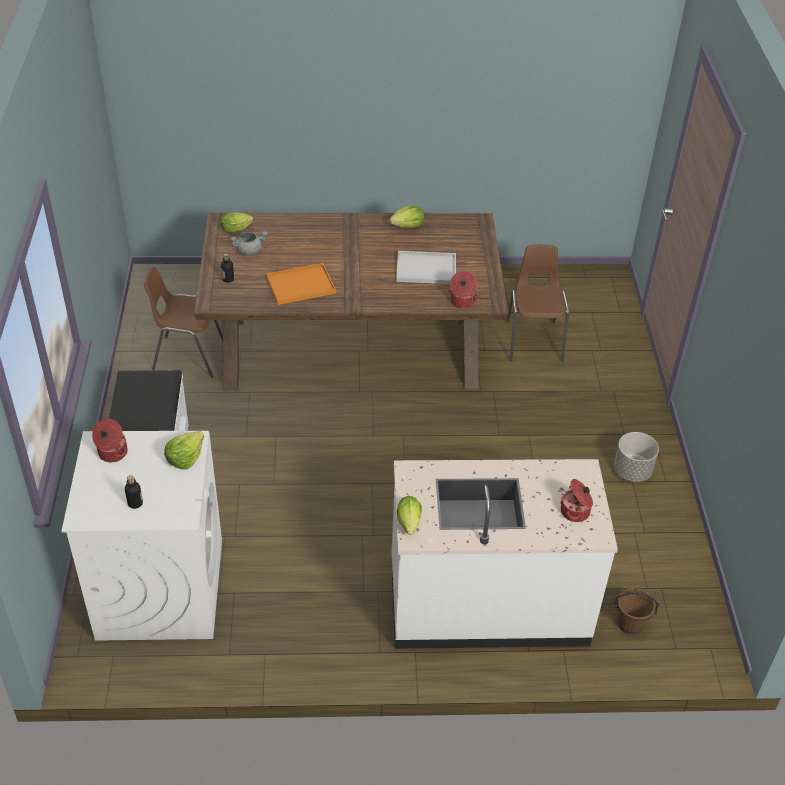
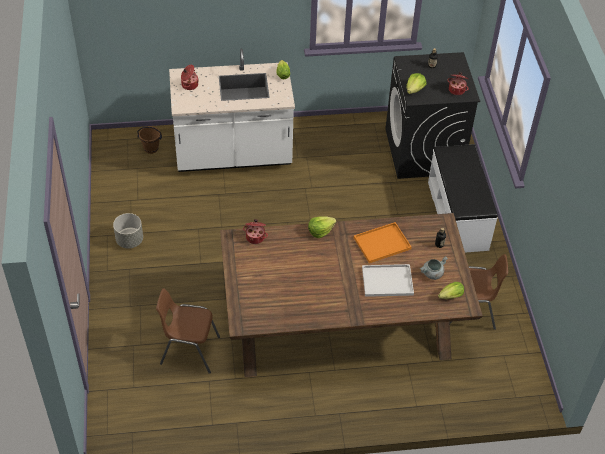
camera: 175 degrees right, 5 degrees up
(160, 588) = (424, 151): white washing machine -> black washing machine
(408, 226) = (304, 313): lettuce -> lettuce (320, 231)
(425, 269) = (286, 266): white tray -> white tray (388, 280)
(533, 340) = (189, 350): brown chair -> brown chair turned 105 degrees clockwise

